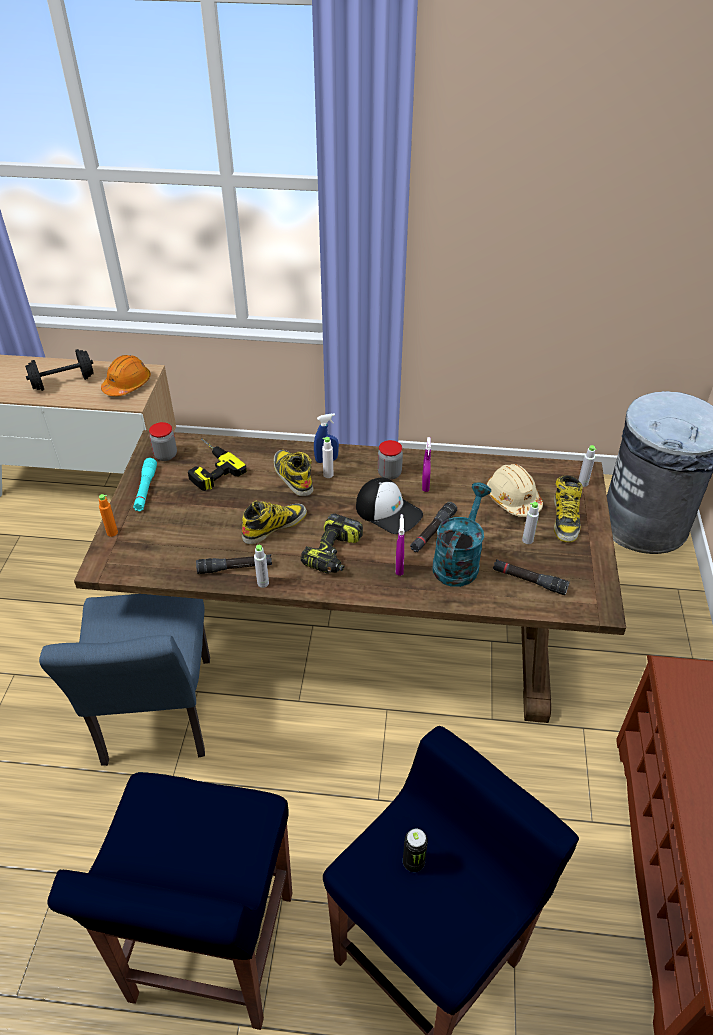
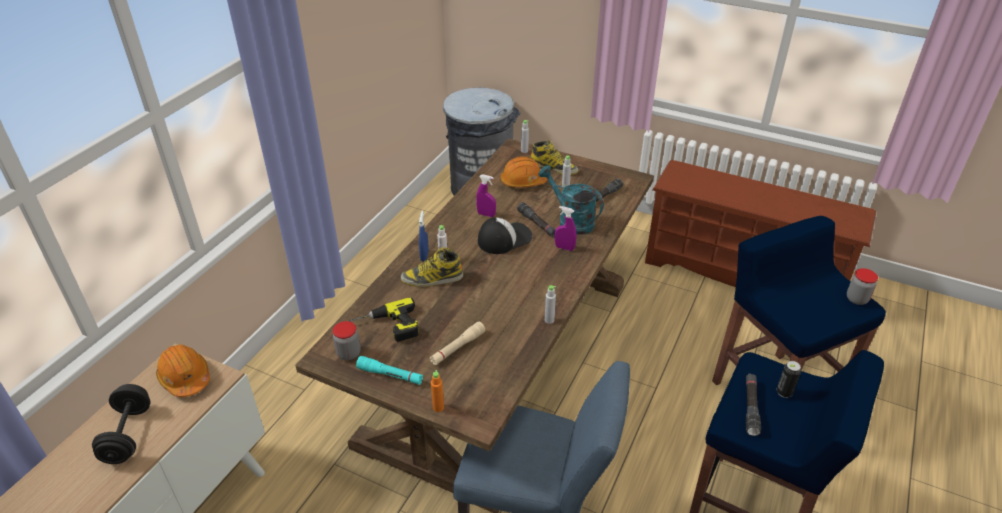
camera: 70 degrees left, 5 degrees down
(195, 523) = (457, 348): none -> beige flashlight
(235, 568) = (524, 333): black flashlight -> black flashlight (750, 407)
(274, 526) = (487, 301): boot -> none
(333, 554) = (535, 276): power drill -> none
(389, 473) = (462, 228): jar -> jar (857, 299)
(413, 862) = (802, 302): can -> can (784, 392)
(512, 499) = (523, 181): beige hard hat -> orange hard hat

